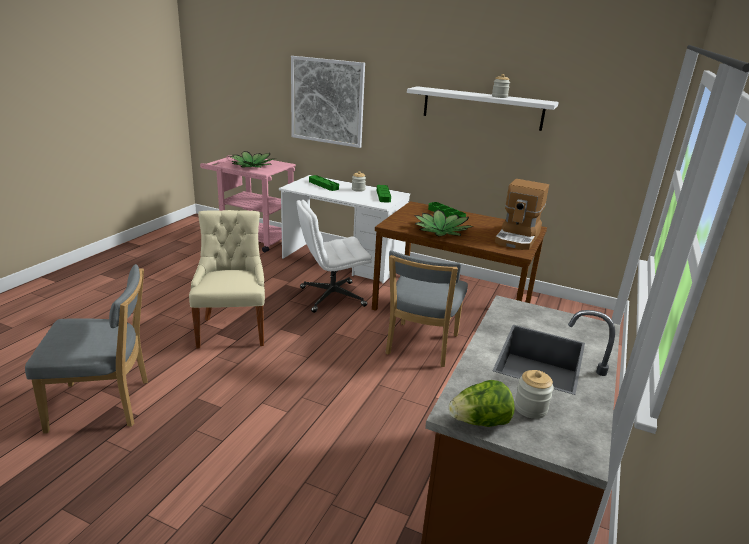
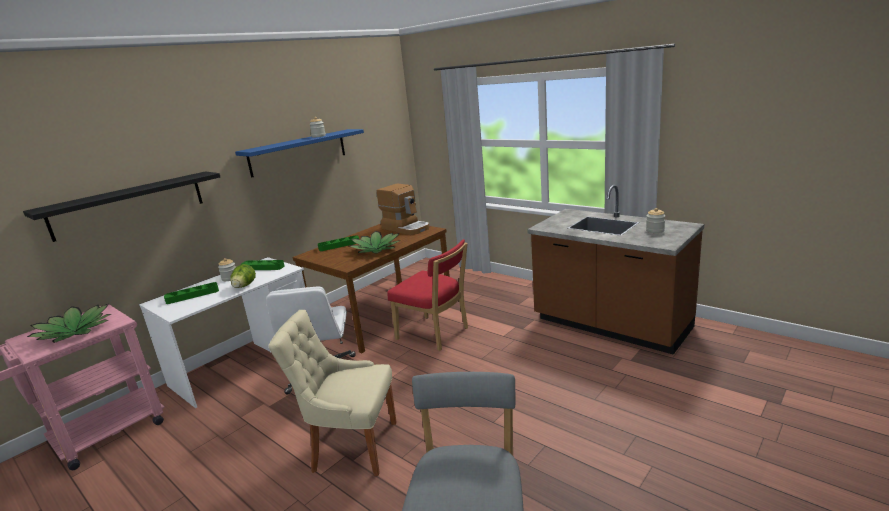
camera: 70 degrees left, 5 degrees down
(327, 101) = (129, 204): picture -> black shelf
(420, 346) = (435, 334): grey chair -> red chair
(479, 422) = (672, 240): lettuce -> lettuce (244, 286)
(482, 108) = (298, 152): white shelf -> blue shelf

